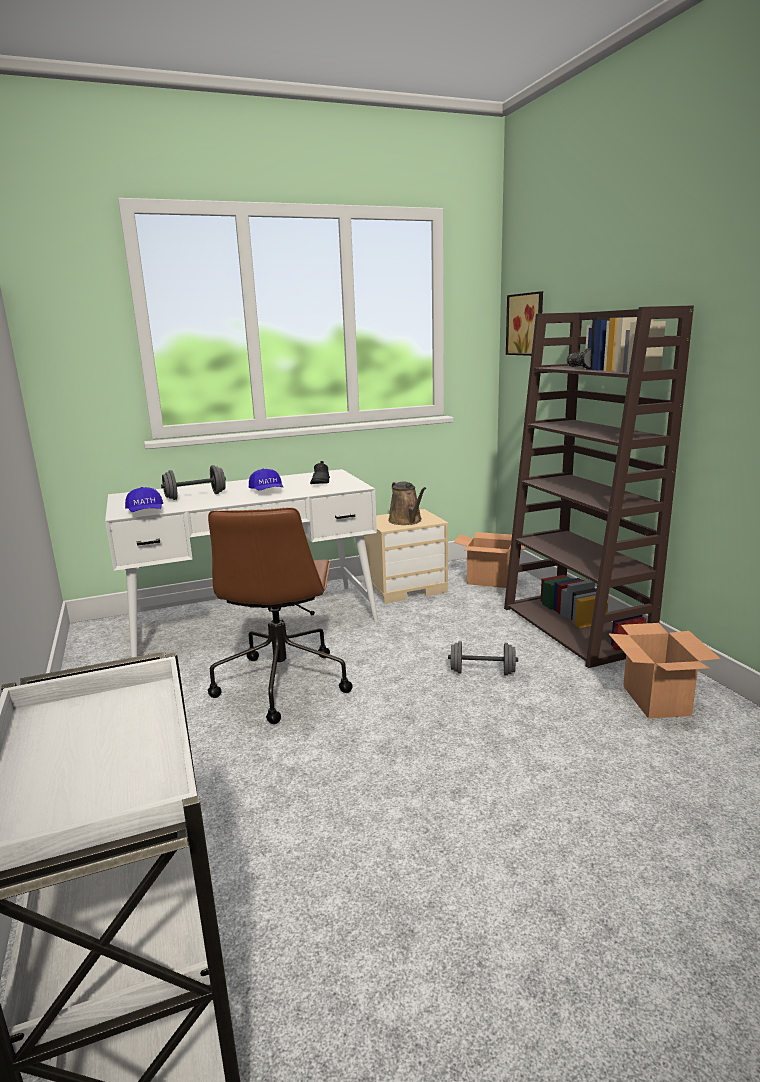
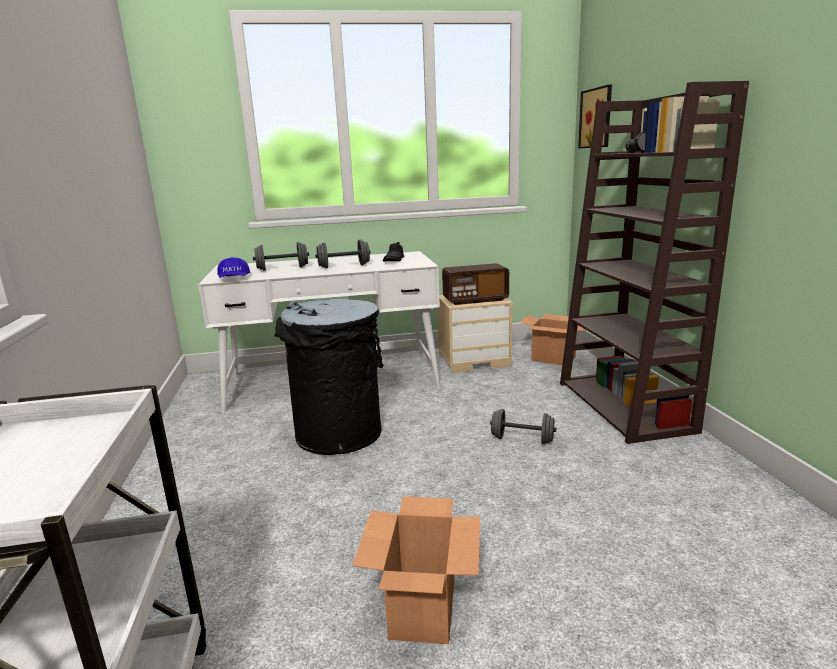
camera: 10 degrees right, 0 degrees up
(267, 491) = (344, 266): blue cap -> grey dumbbell
(282, 683) = (339, 434): brown office chair -> black trash can
(406, 521) = (475, 300): brown watering can -> radio
(655, 700) = (688, 479): cardboard box -> cardboard box (422, 607)

